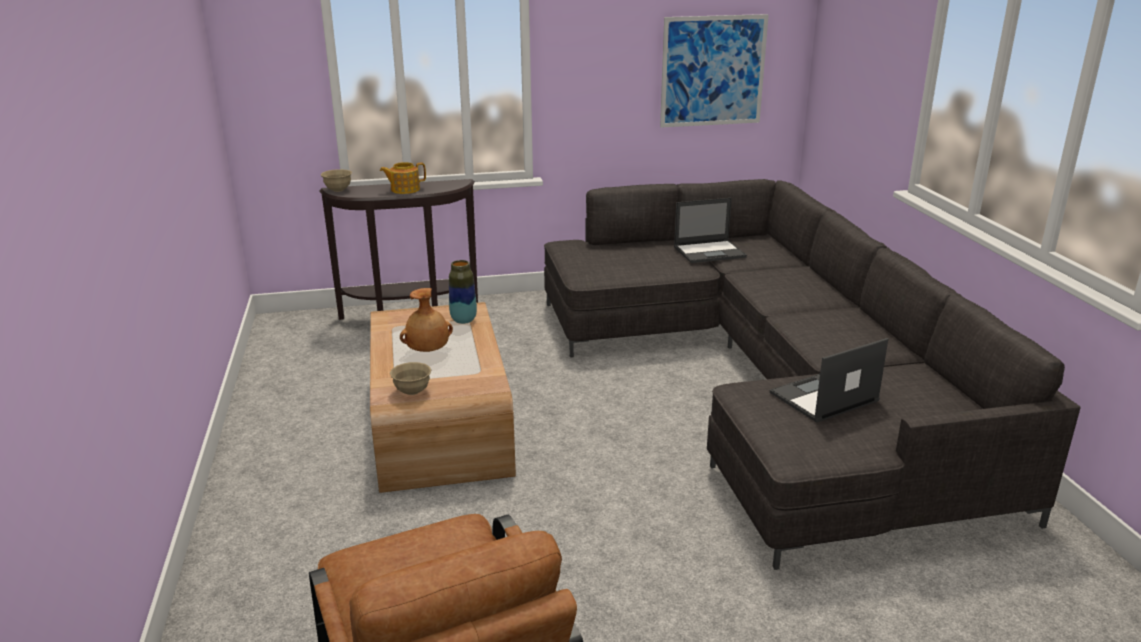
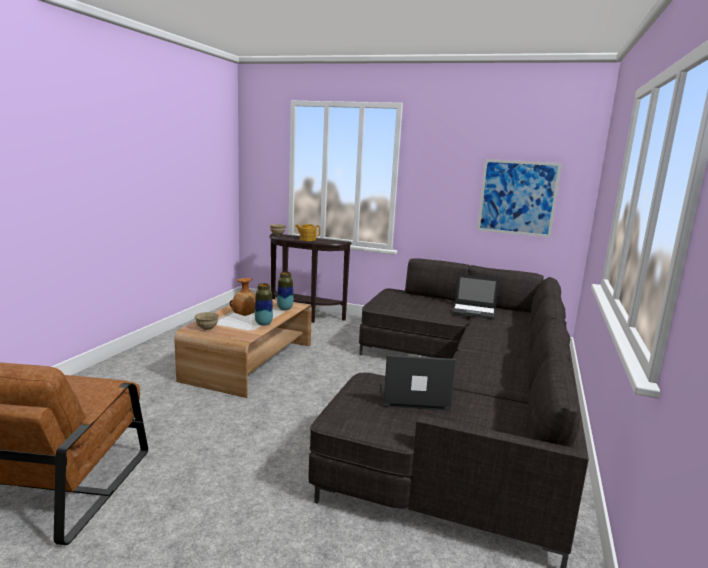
camera: 30 degrees right, 10 degrees down
(477, 356) = (263, 323): none -> vase

